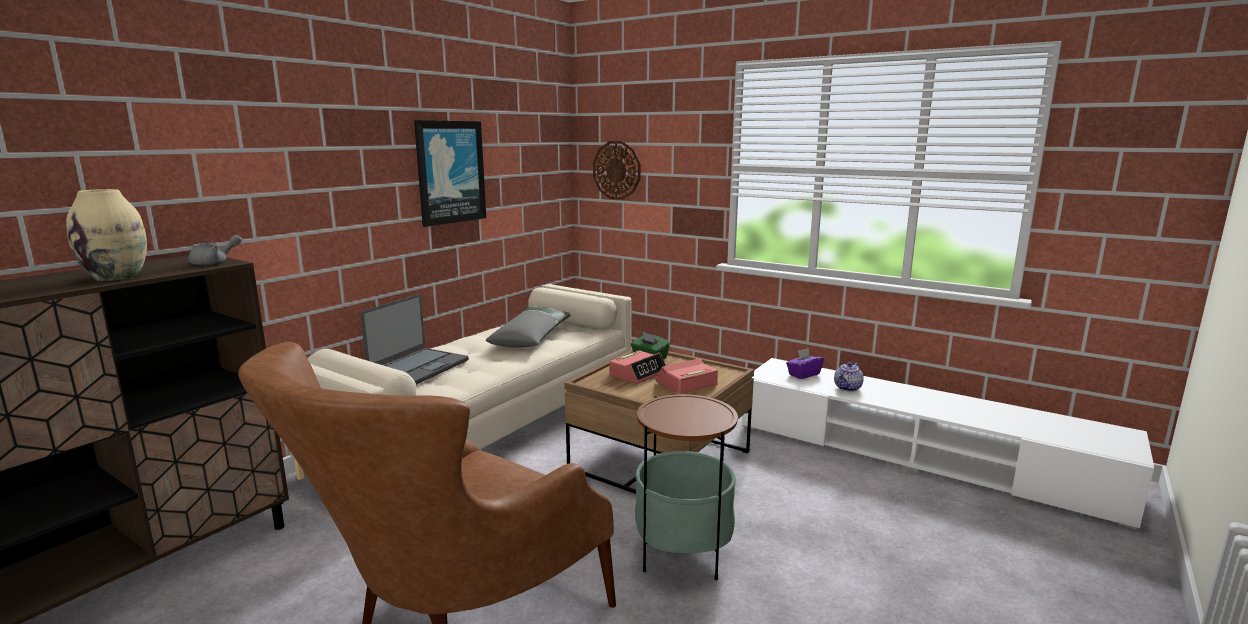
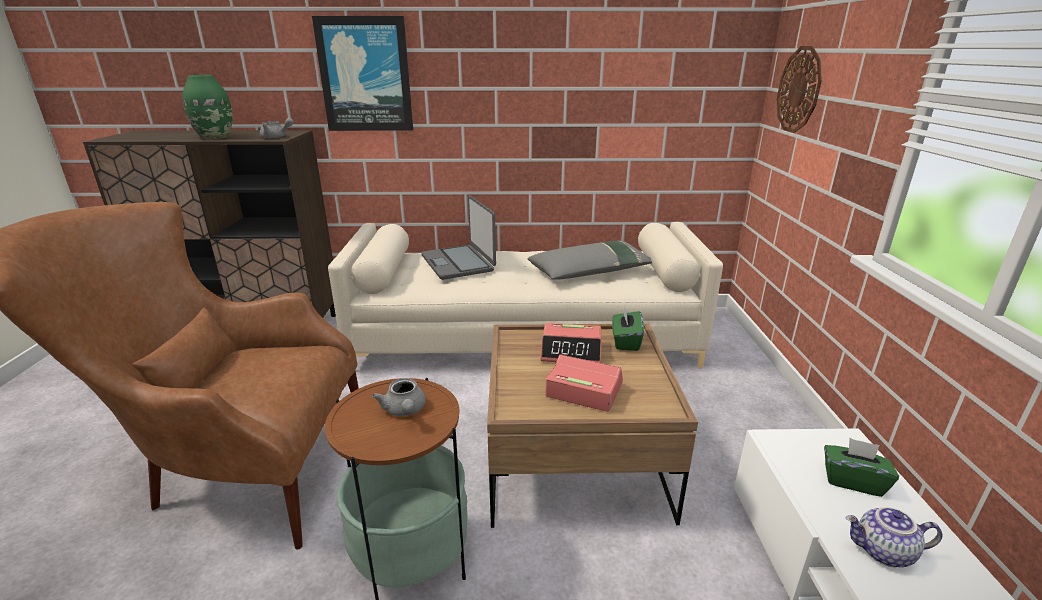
camera: 55 degrees right, 10 degrees up
(117, 277) = (215, 137): beige vase -> green vase
(418, 367) = (458, 263): laptop -> laptop turned 75 degrees clockwise
(450, 172) = (561, 79): picture -> picture (365, 75)
(686, 410) = (404, 411): none -> grey teapot
(803, 374) = (852, 481): purple tissue box -> green tissue box

